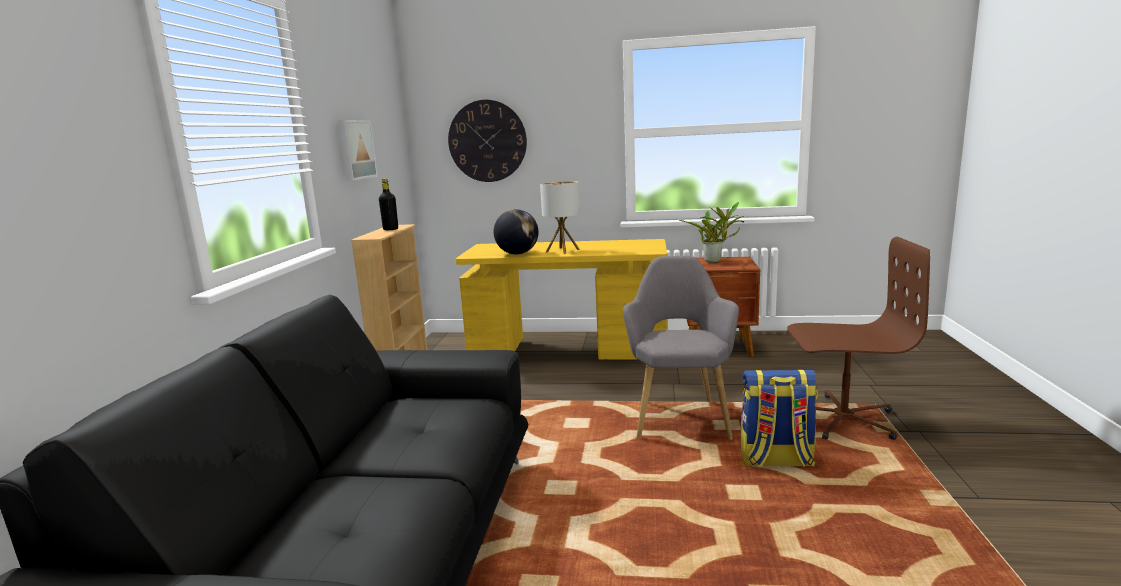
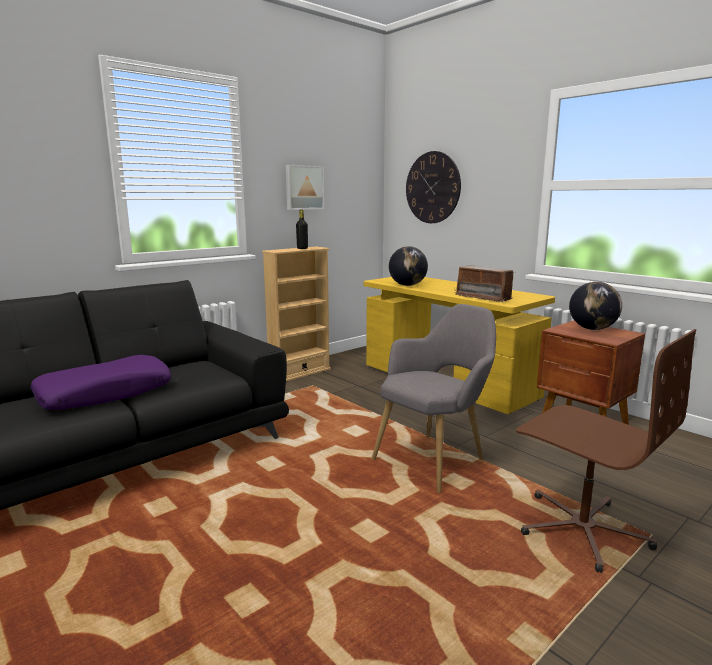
camera: 40 degrees right, 0 degrees up
(385, 478) = (105, 394): none -> purple pillow
(562, 251) = (443, 289): table lamp -> none
(620, 251) = (483, 298): none -> radio
(715, 261) = (592, 329): potted plant -> globe
(775, 460) = (443, 525): backpack -> none

